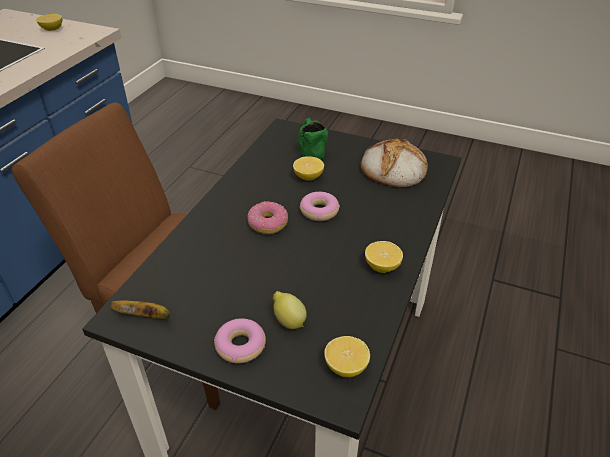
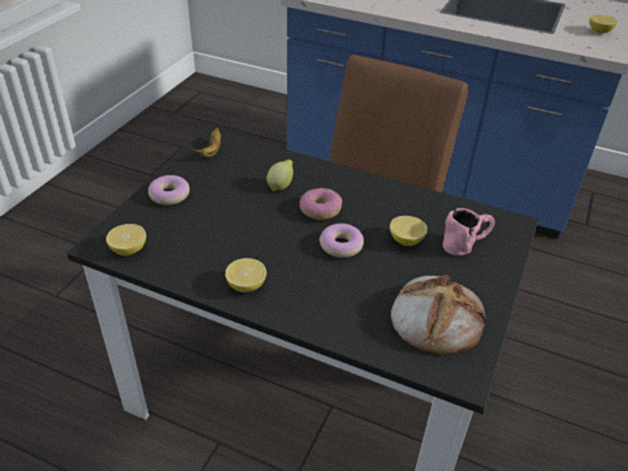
camera: 90 degrees right, 0 degrees up
(288, 321) = (188, 220): lemon -> lemon (281, 186)
(310, 150) = (466, 244): green mug -> pink mug

